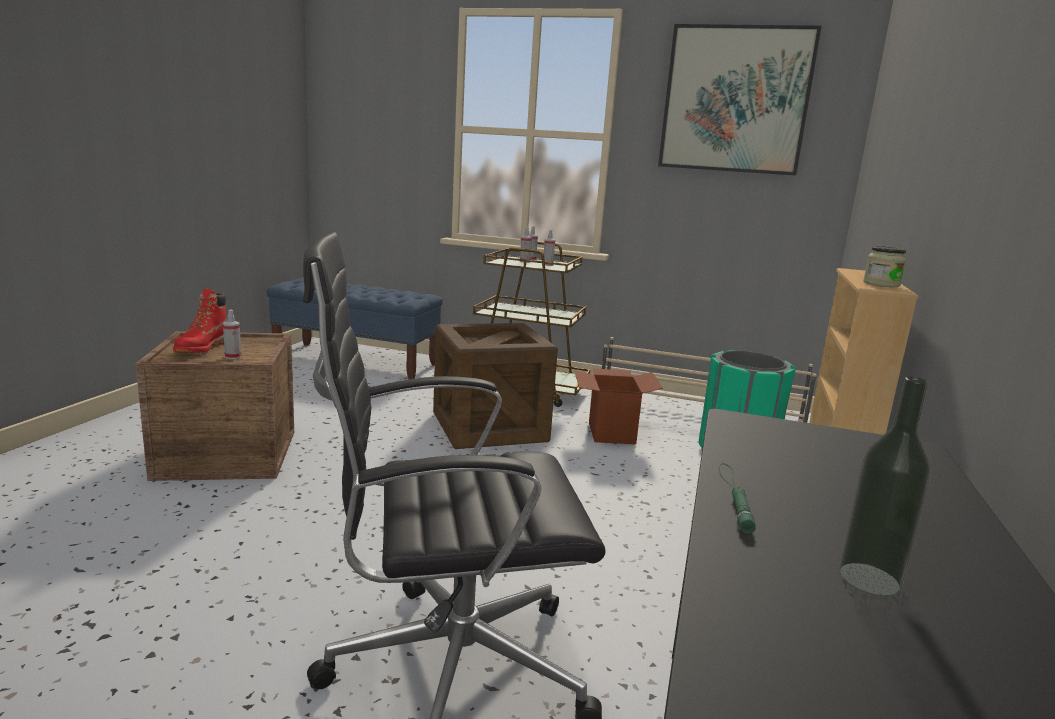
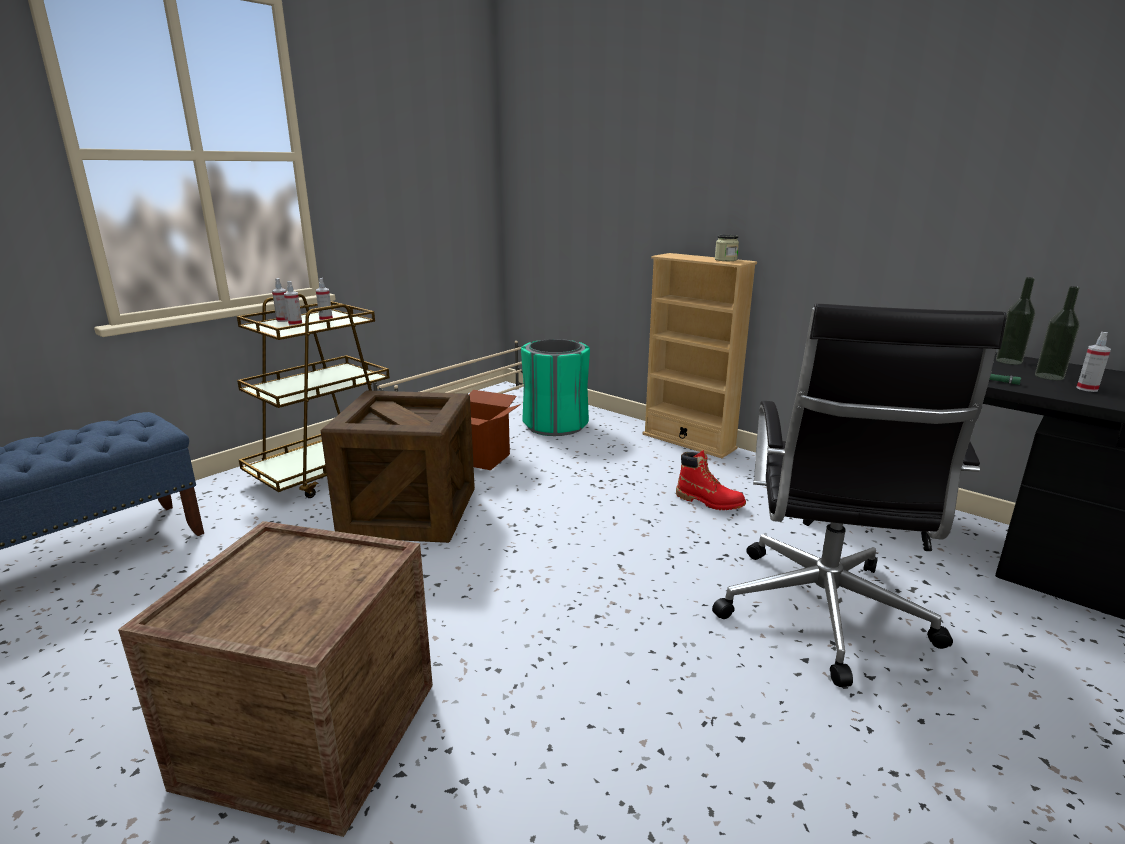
camera: 65 degrees left, 5 degrees up
(202, 348) = (260, 603): red boot -> red boot (709, 501)
(233, 357) = (340, 575): spray bottle -> spray bottle (1087, 388)
(735, 100) = (409, 113): picture -> none
(942, 550) = (1008, 361): none -> bottle

